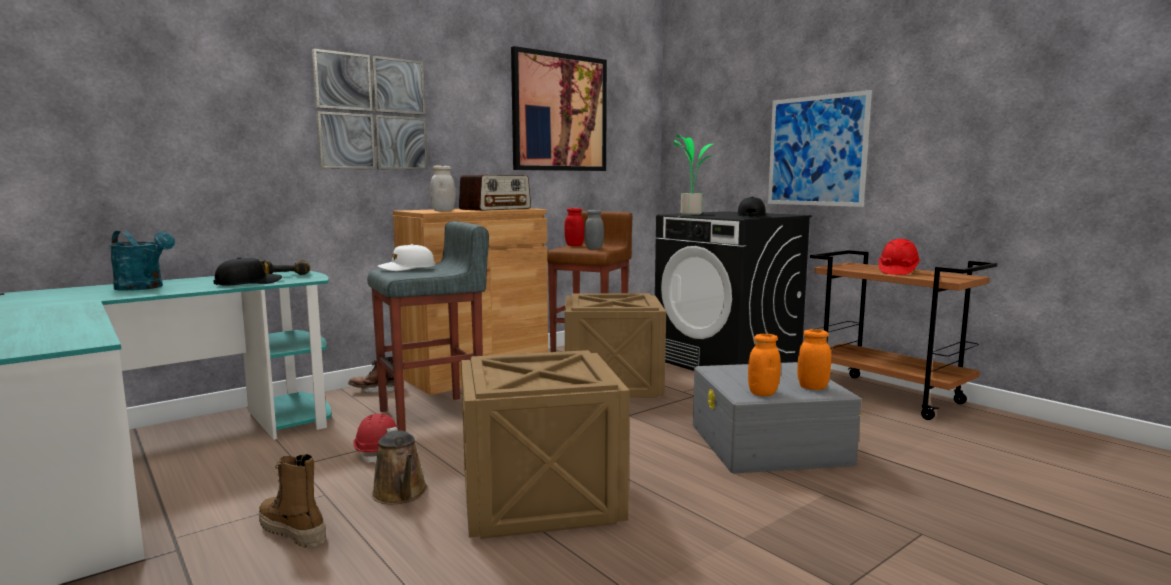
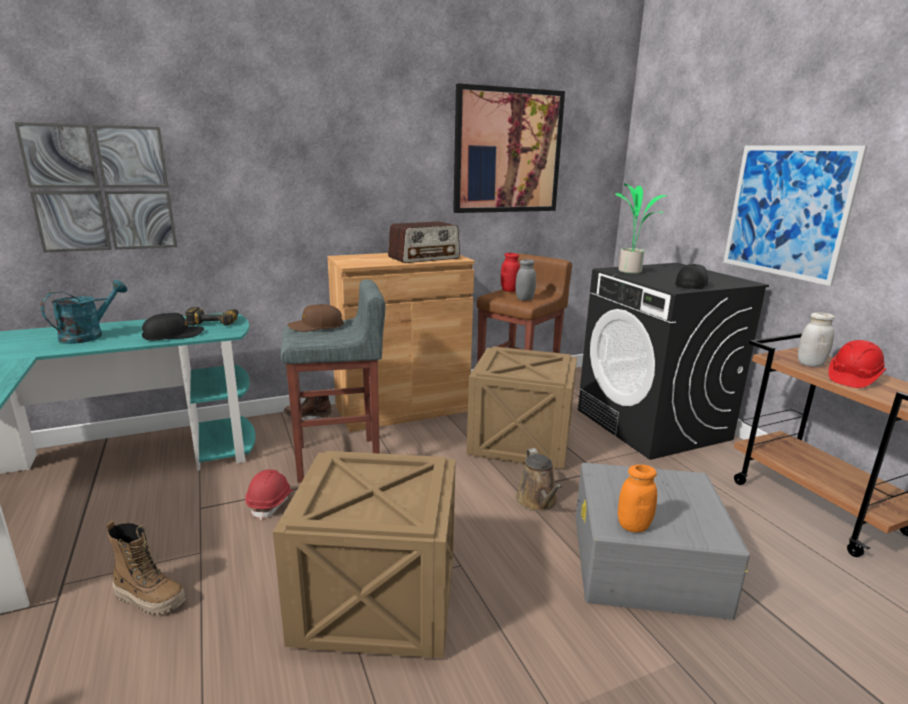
camera: 15 degrees right, 10 degrees up
(144, 288) = (88, 335): turquoise watering can -> turquoise watering can turned 105 degrees counterclockwise
(292, 532) = (150, 598): boot -> boot turned 150 degrees clockwise
(372, 113) = (307, 162): picture -> picture (102, 189)
(401, 494) = (260, 566): brown watering can -> brown watering can (538, 502)
(406, 268) = (316, 326): white cap -> brown cap
(443, 211) = (367, 262): white jar -> white jar (810, 364)
(812, 387) = (697, 525): orange jar -> none

